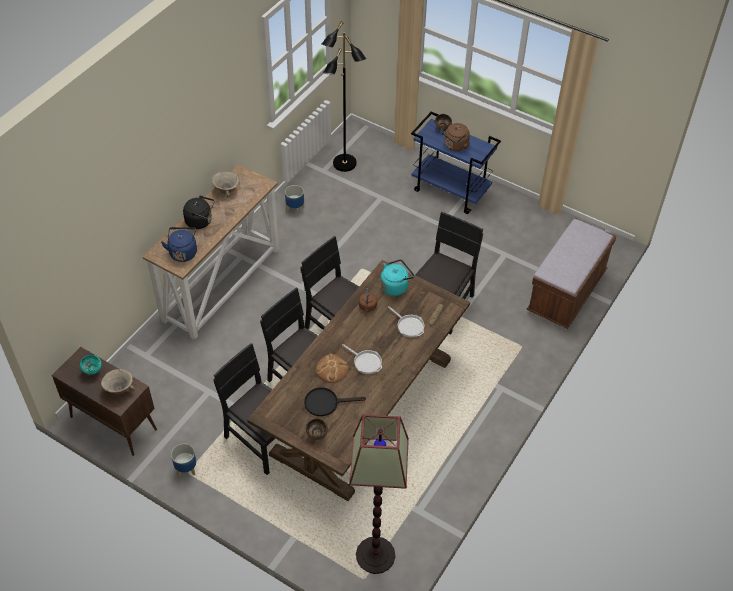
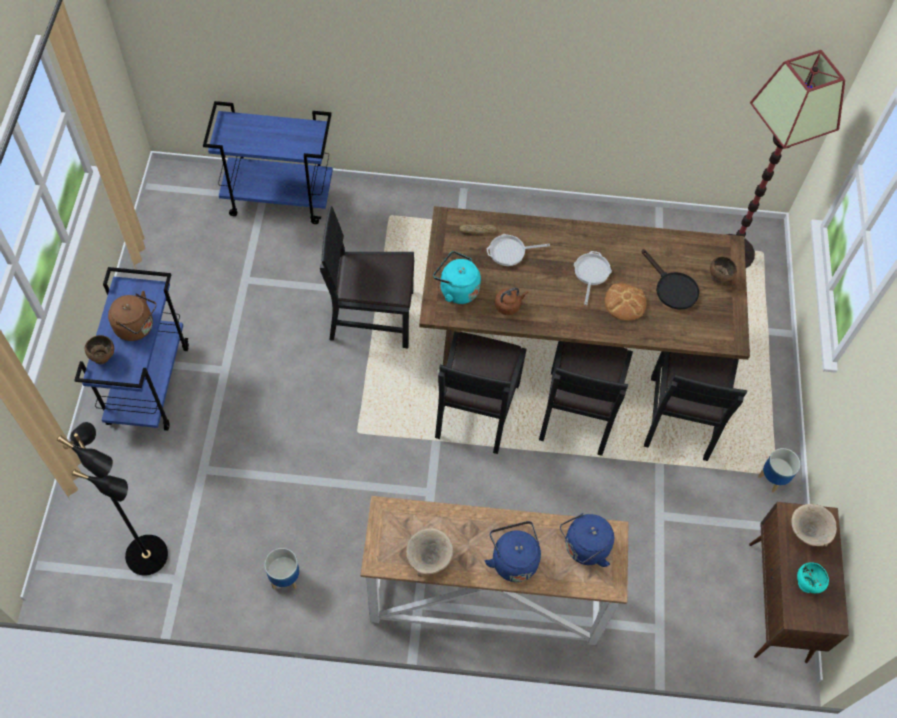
camera: 120 degrees left, 10 degrees up
(200, 221) = (513, 559): black kettle -> blue kettle
(409, 326) = (510, 252): frying pan -> frying pan turned 120 degrees counterclockwise
(566, 293) = (279, 198): brown bench -> blue cart

